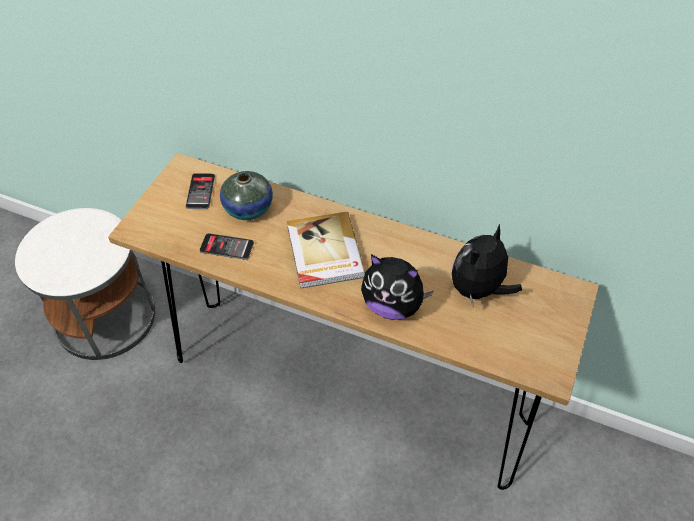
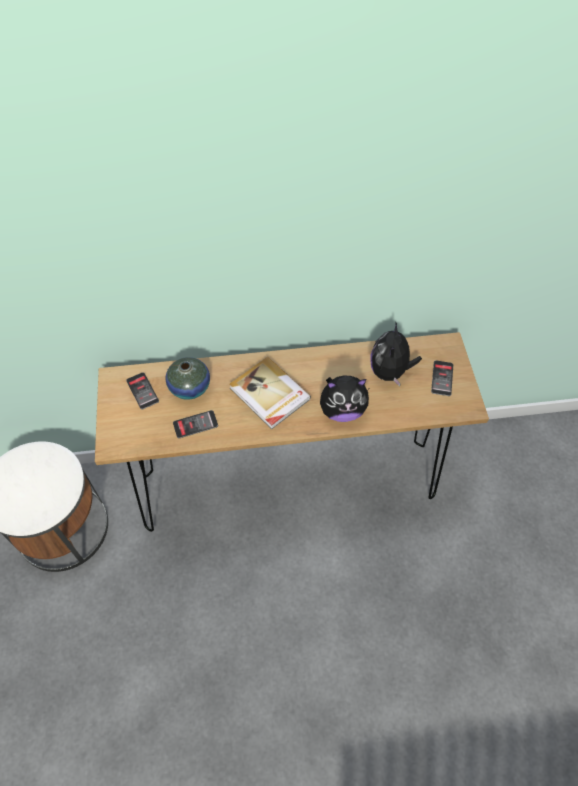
camera: 30 degrees left, 5 degrees up
(539, 326) = (442, 378): none -> phone

